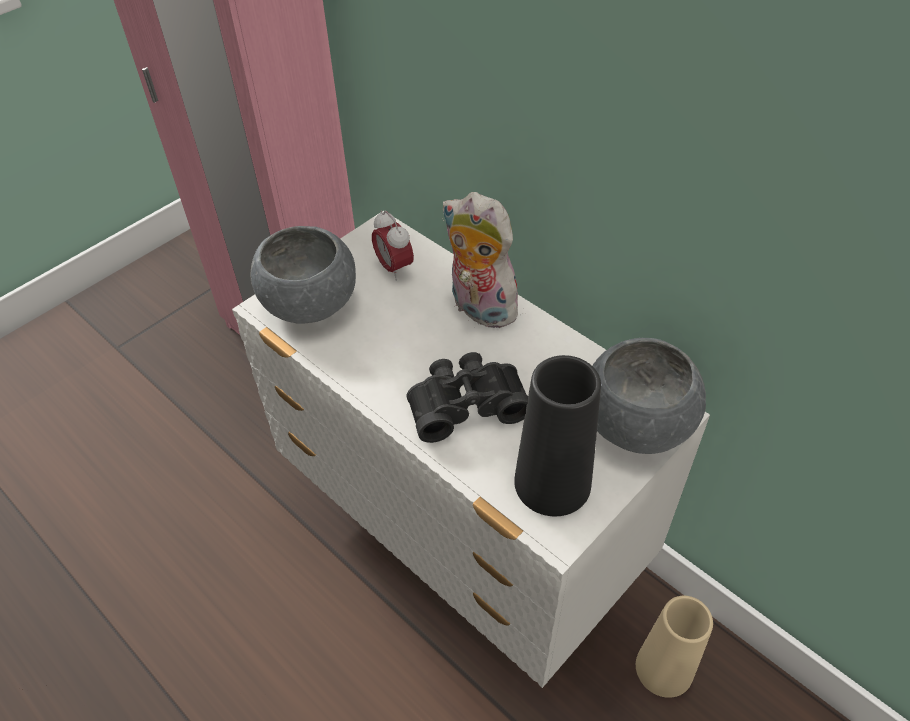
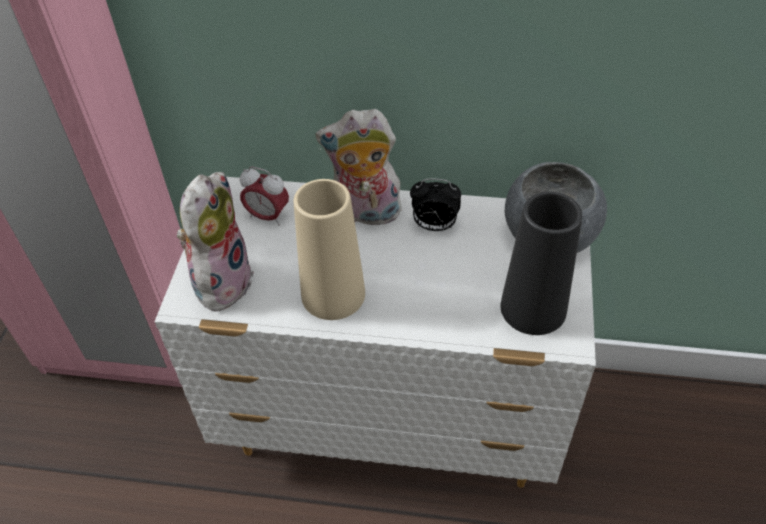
camera: 35 degrees left, 0 degrees up
(309, 303) = (221, 281): grey bowl -> plush toy
(465, 404) = (422, 288): black binoculars -> none
(531, 353) = (434, 226): none -> alarm clock
(664, 668) = (599, 423): beige vase -> beige vase (333, 294)

